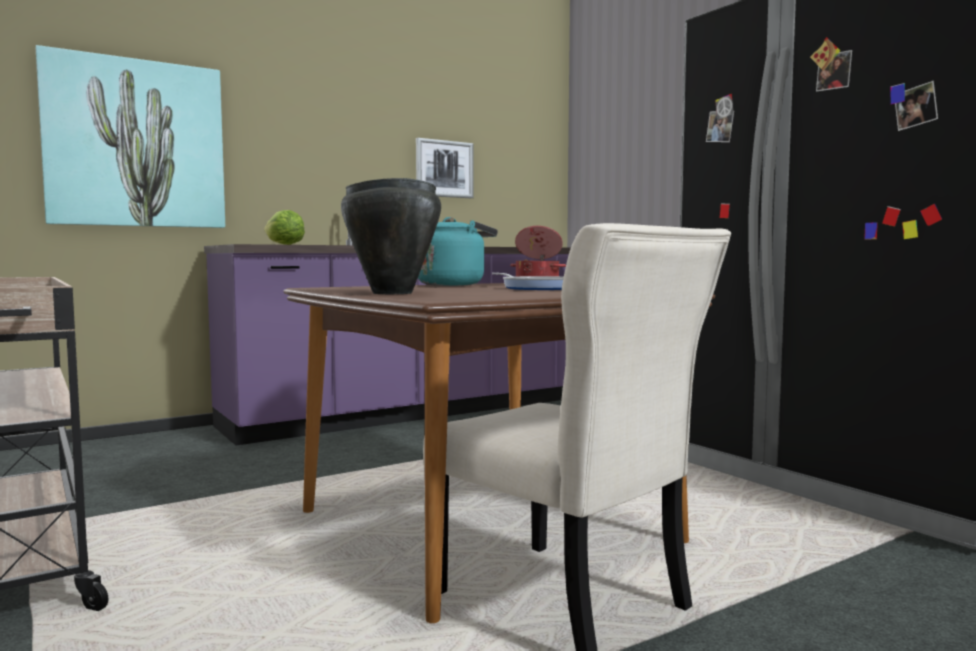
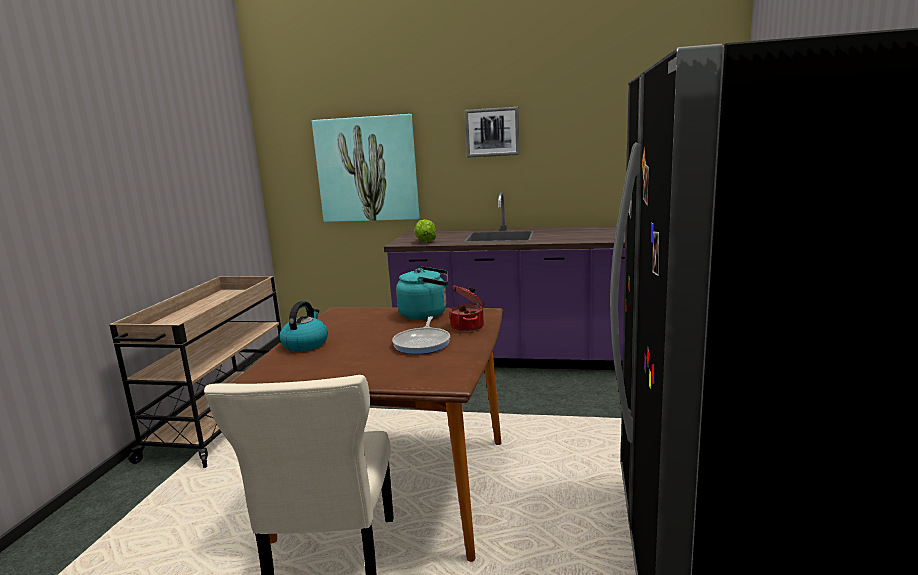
camera: 45 degrees right, 10 degrees up
(391, 293) = (305, 344): black cooking pot -> kettle
(444, 169) = (593, 159): picture -> picture (492, 132)

